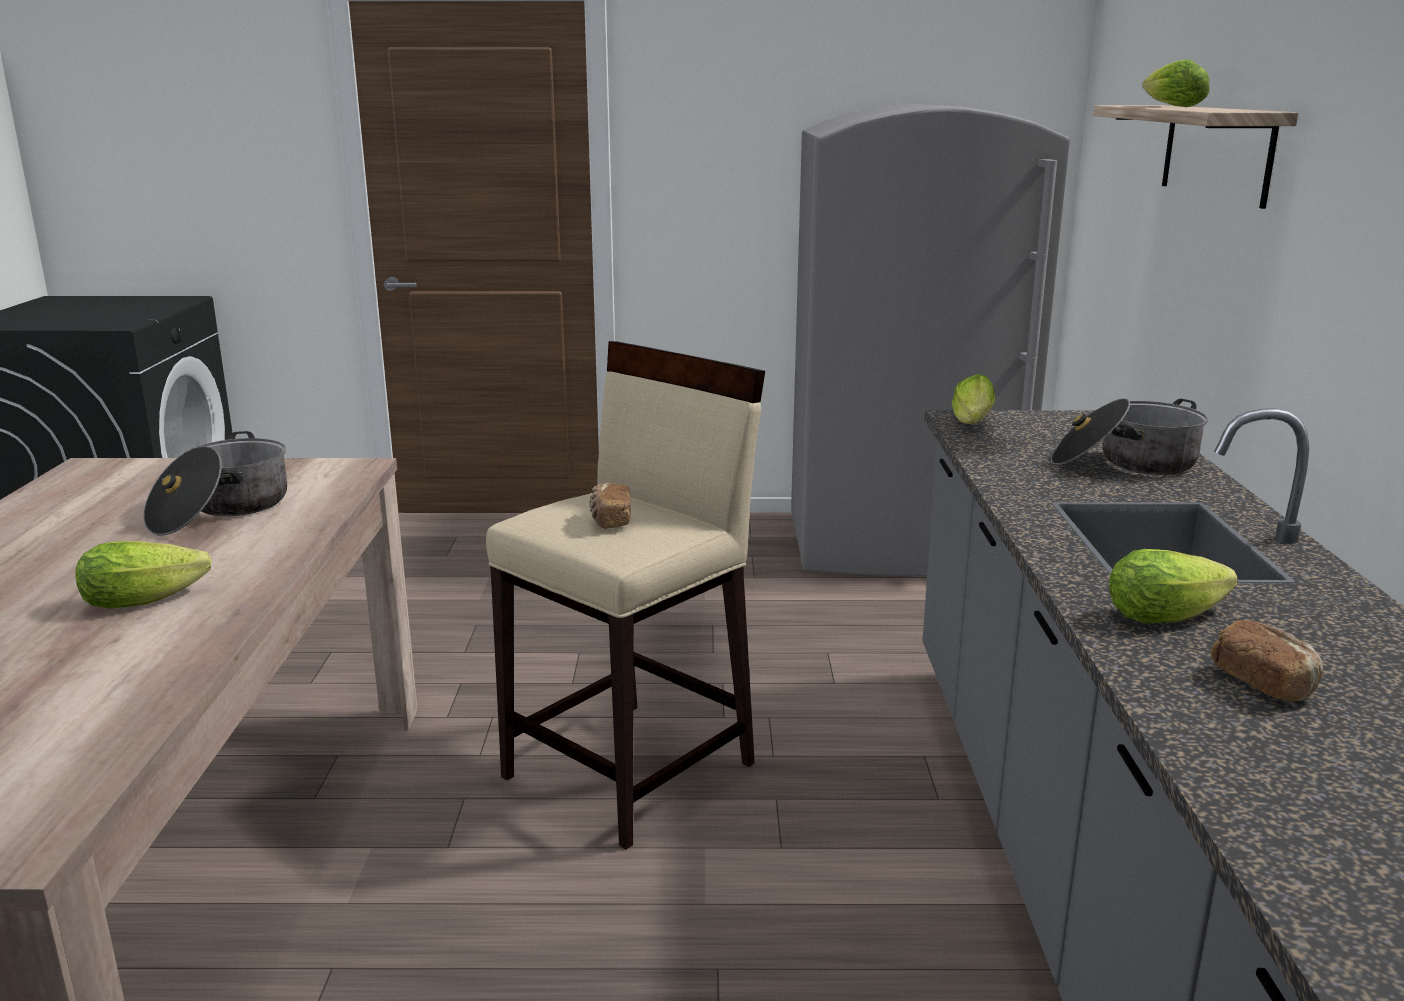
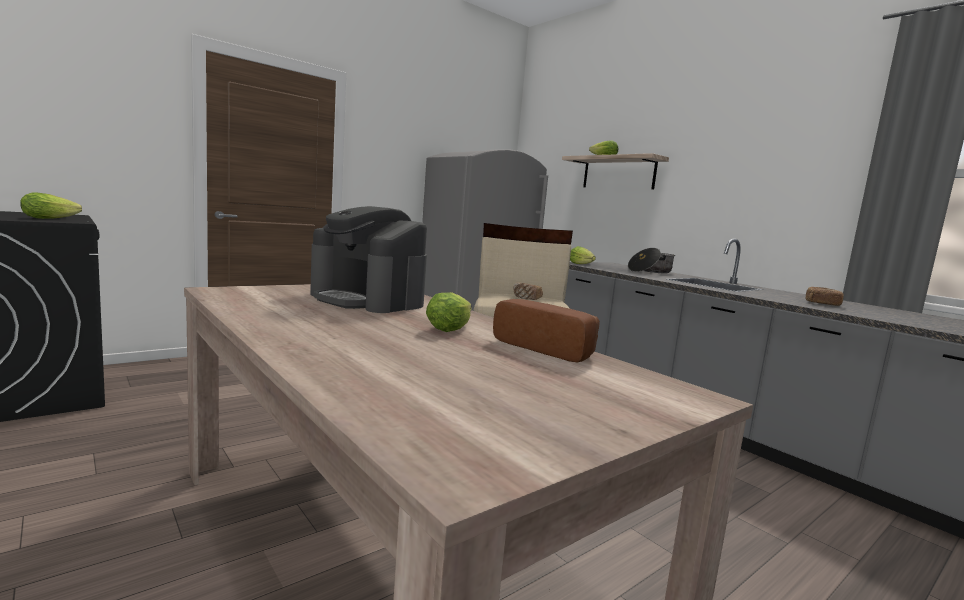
camera: 40 degrees left, 10 degrees down
(141, 676) = (547, 348): none -> bread
(221, 510) = (368, 300): cooking pot -> coffee machine
(1171, 614) = (767, 295): lettuce -> lettuce (53, 218)

